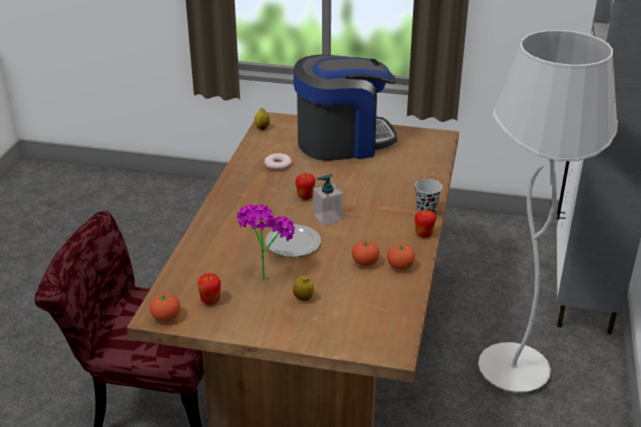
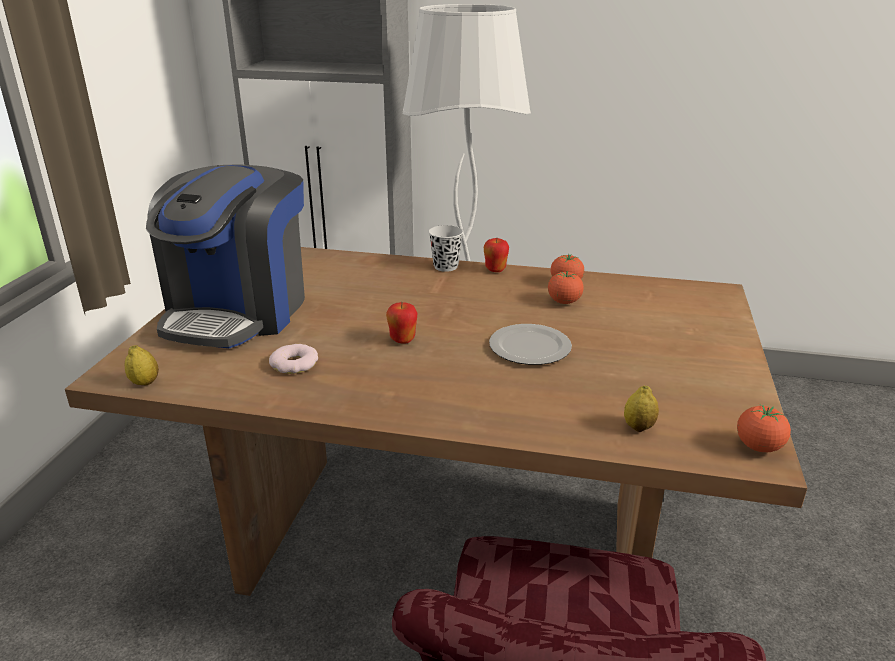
camera: 90 degrees left, 5 degrees down
(210, 300) = (695, 408): apple -> none
(265, 272) = (608, 367): potted plant -> none
(303, 298) = (654, 339): lemon -> lemon (638, 427)
(327, 217) = (461, 324): soap dispenser -> none
(343, 141) = (238, 311): coffee machine -> coffee machine turned 150 degrees counterclockwise

